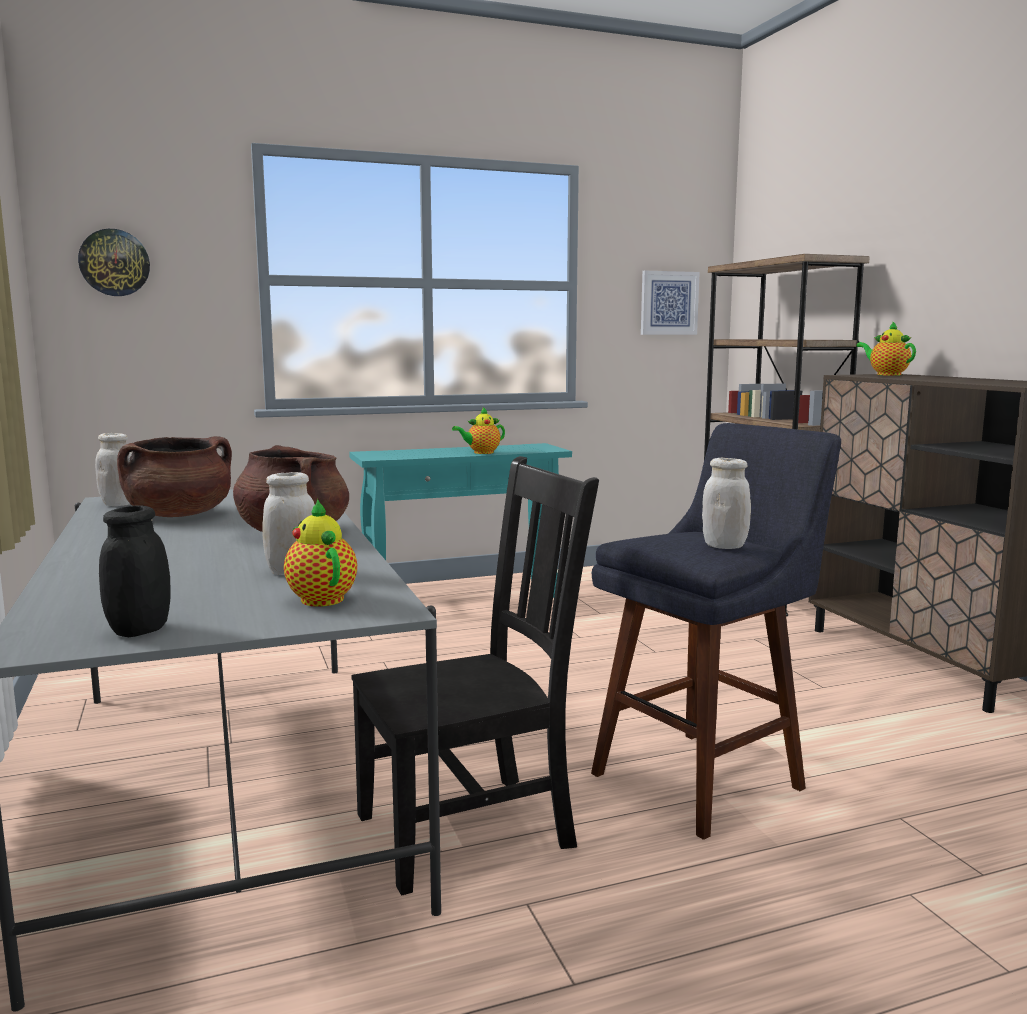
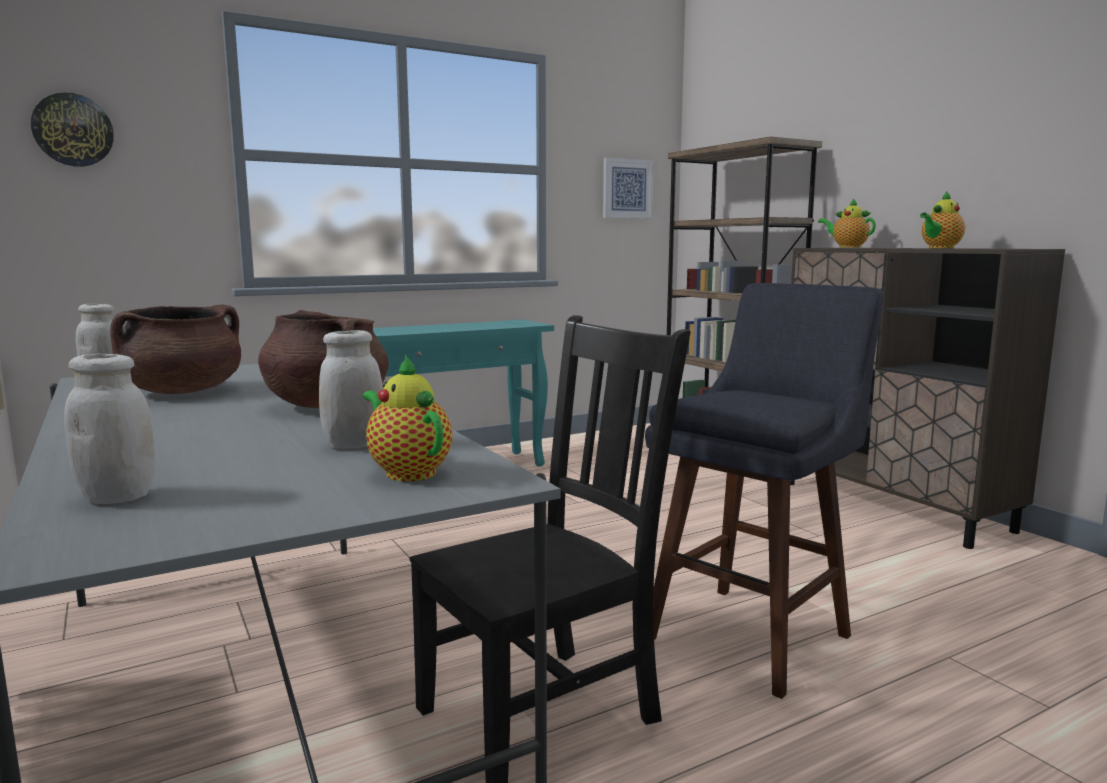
camera: 10 degrees left, 0 degrees up
(140, 630) = (203, 522): black jar -> none
(481, 452) = (468, 328): teapot -> teapot (939, 248)
(724, 546) = (782, 401): white jar -> white jar (117, 497)

